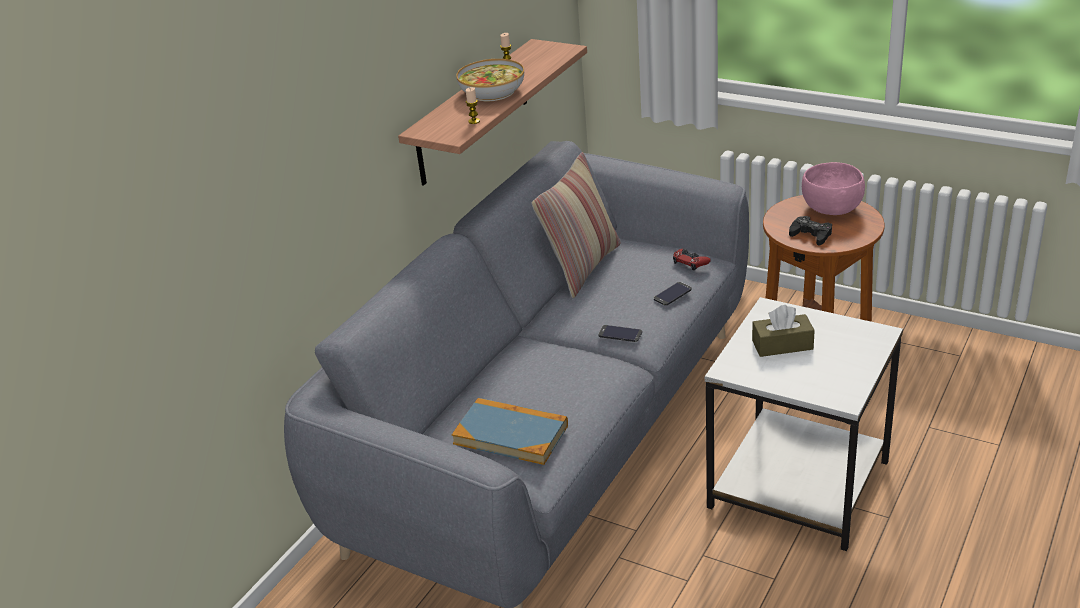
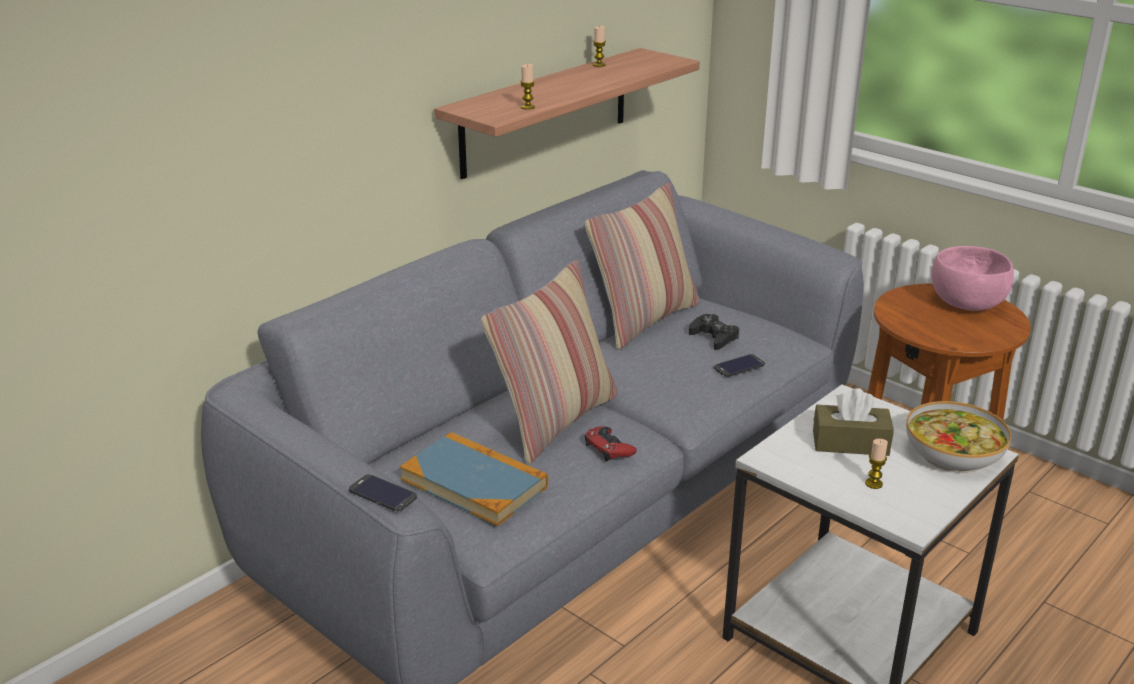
camera: 10 degrees right, 5 degrees down
(491, 92) = (565, 85): bowl -> bowl (952, 453)
(549, 370) = (555, 421): none -> pillow
(620, 334) = (657, 397): phone -> phone (382, 493)
(690, 262) = (774, 336): red game controller -> red game controller (609, 448)
(809, 374) = (873, 484): none -> candle
(811, 235) = (930, 327): black game controller -> black game controller (714, 337)

